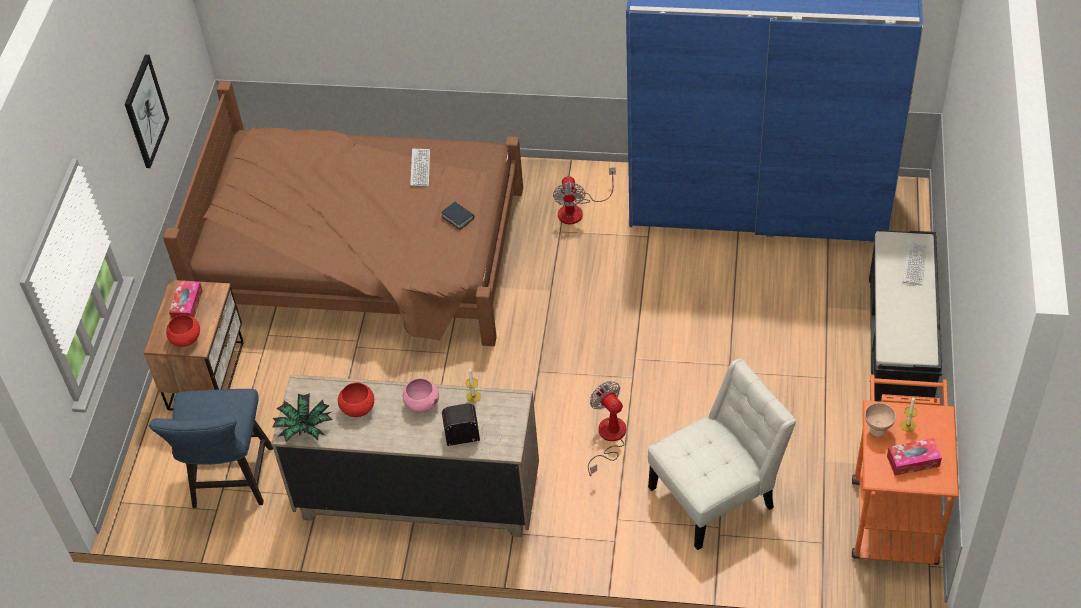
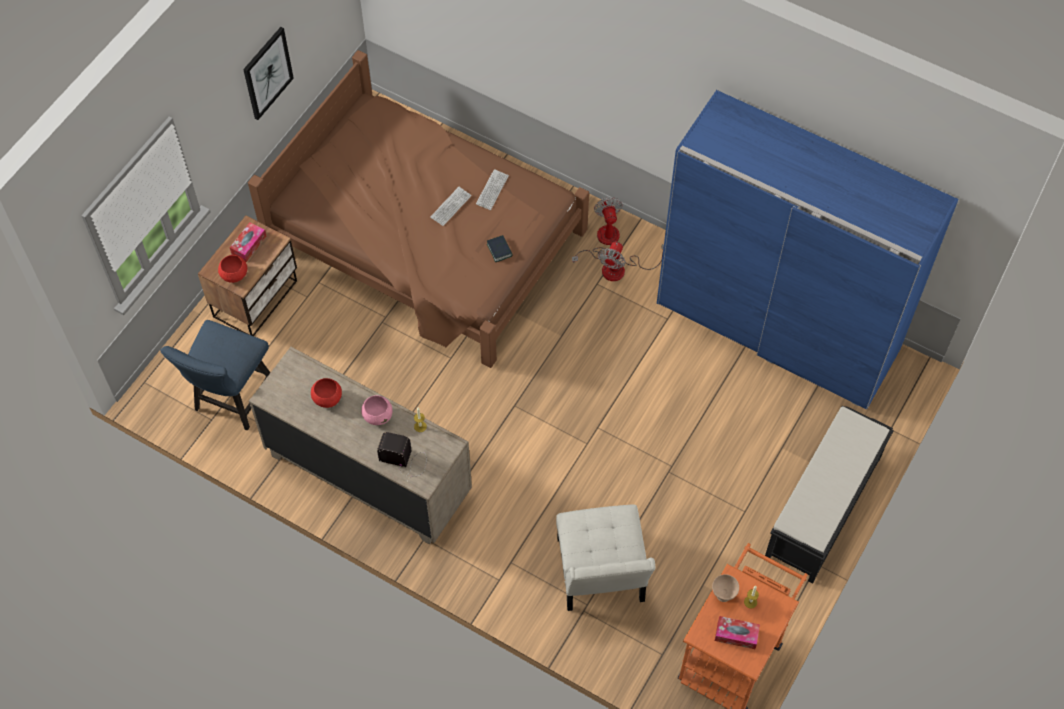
camera: 20 degrees right, 10 degrees up
(304, 428) = (279, 398): potted plant -> none
(609, 438) = (540, 489): fan -> fan (602, 241)
(717, 494) = (600, 575): white chair -> white chair turned 90 degrees clockwise
(914, 264) = (856, 451): keyboard -> keyboard (451, 207)

